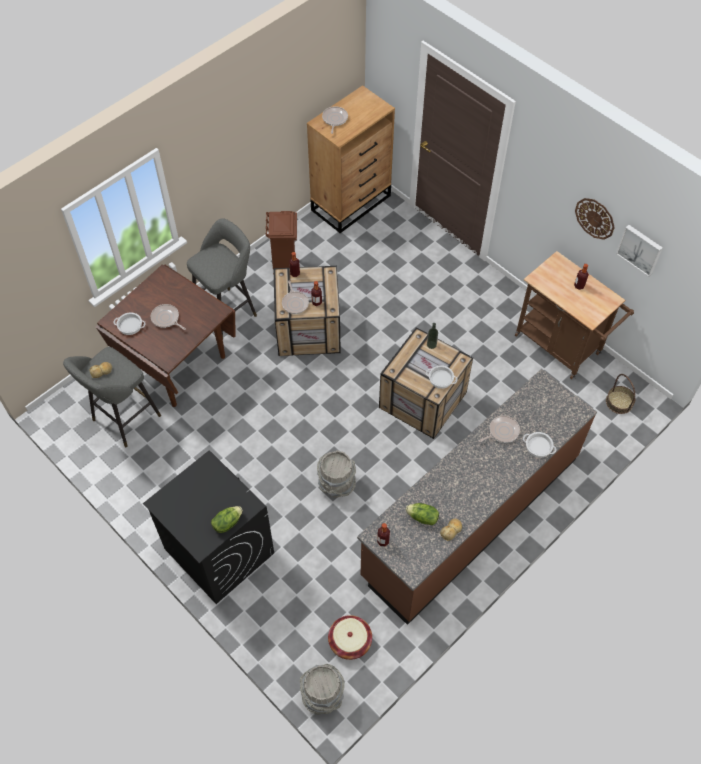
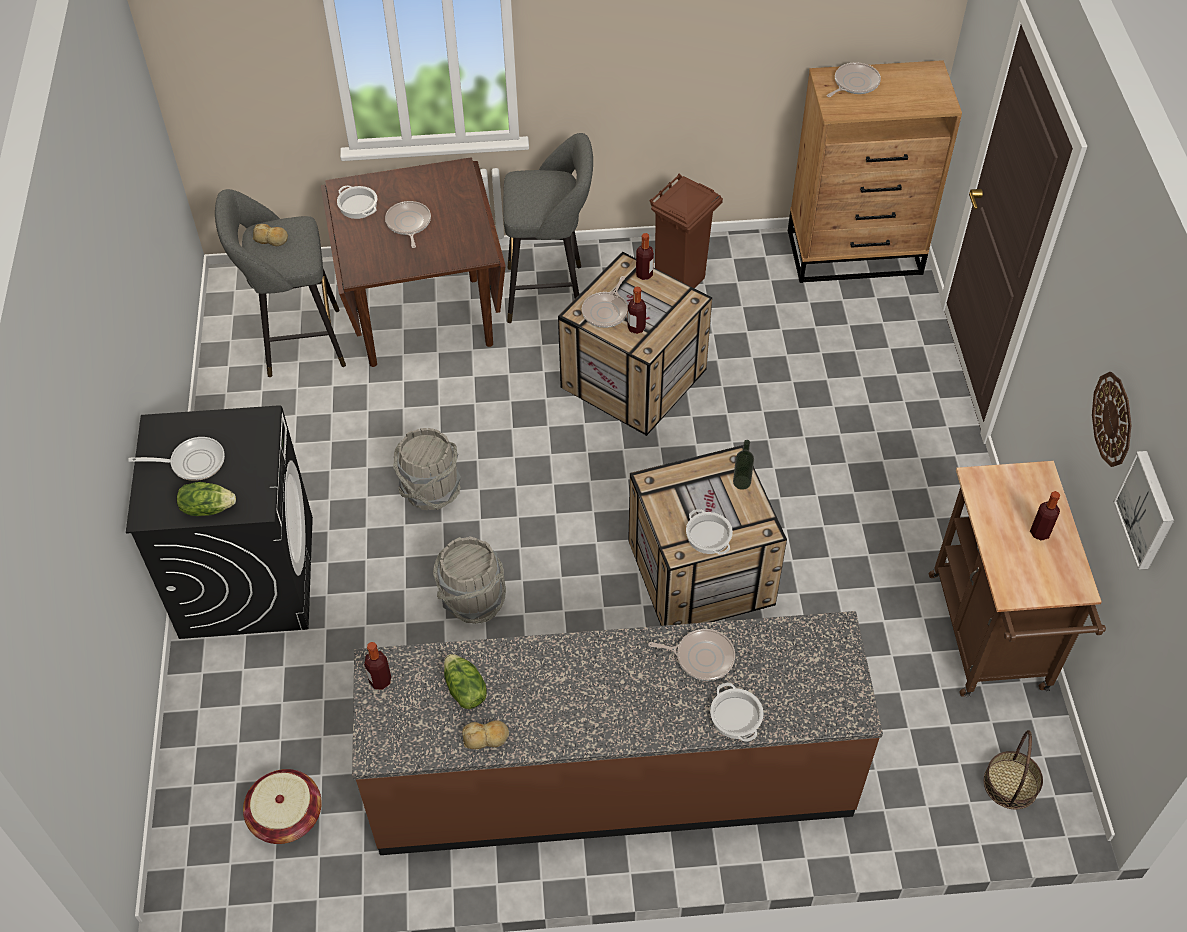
camera: 40 degrees right, 5 degrees down
(196, 507) = (193, 462): none -> frying pan
(323, 695) = (184, 856): grey bucket -> grey bucket (431, 490)

